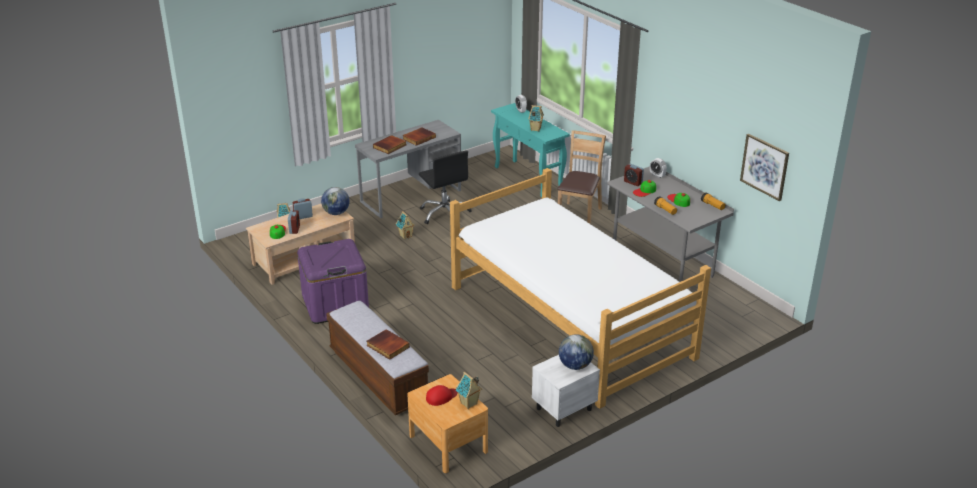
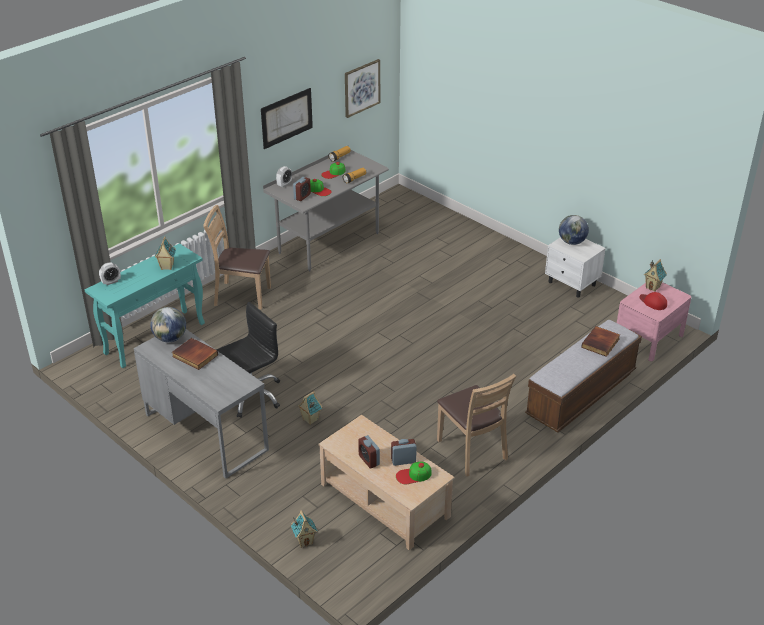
camera: 100 degrees left, 5 degrees up
(335, 304) = (471, 450): purple storage box -> brown chair
(336, 213) = (353, 432): globe -> globe (170, 338)
(390, 146) = (223, 377): book -> none
(448, 443) = (648, 338): brown nightstand -> pink nightstand
(569, 322) = (446, 289): bed -> none
(685, 124) = (286, 118): none -> picture

